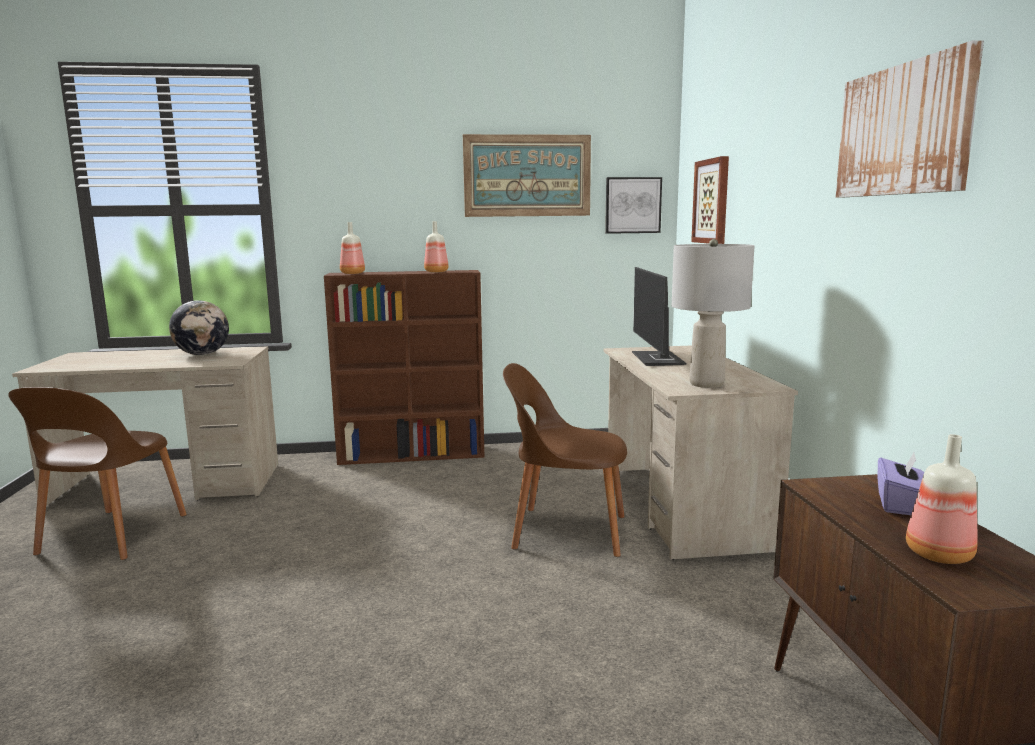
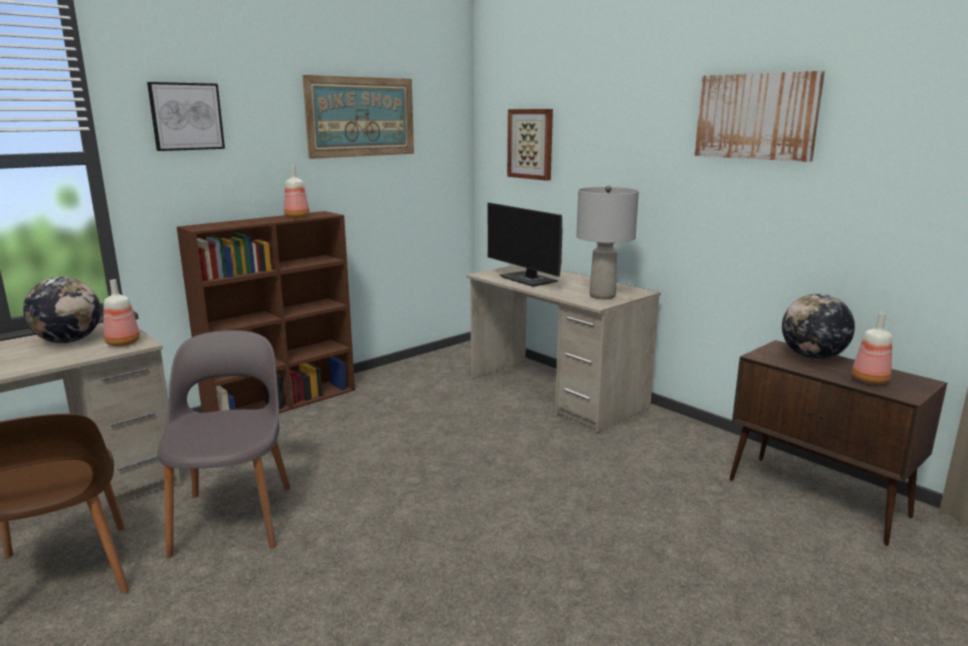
camera: 35 degrees left, 5 degrees up
(254, 531) = (234, 517): none -> grey chair
(351, 273) = (213, 226): bottle -> bottle (122, 343)
(566, 531) = (505, 433): brown chair -> none
(632, 205) = (444, 143): picture -> picture (186, 116)
(901, 505) = (812, 357): purple tissue box -> globe

